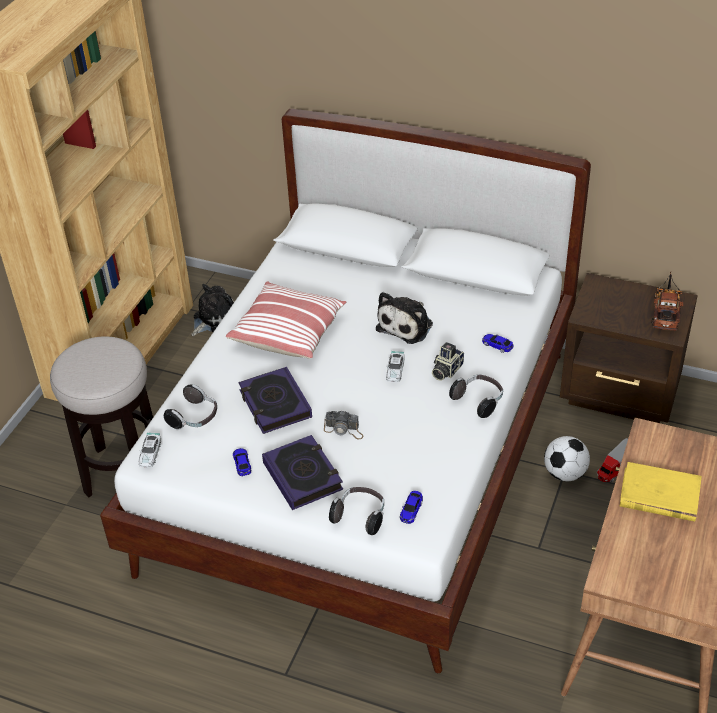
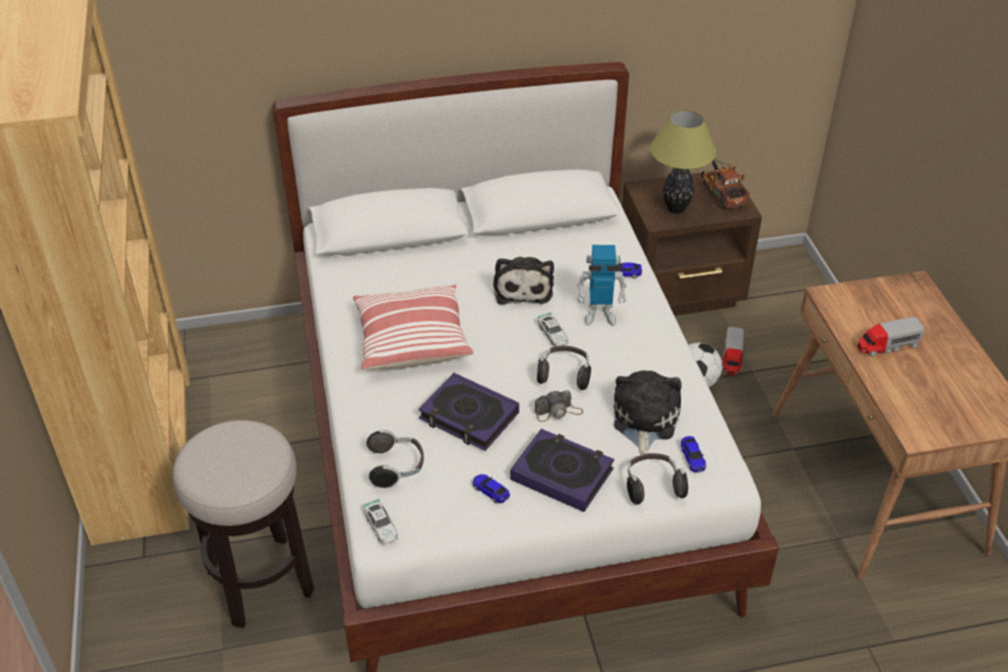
camera: 35 degrees left, 0 degrees up
(214, 318) = (225, 378): plush toy -> plush toy (644, 420)
(446, 370) = (600, 315): camera -> toy robot
(479, 401) = (656, 331): headphones -> headphones (564, 375)
(610, 311) = (675, 209): none -> table lamp
(659, 495) = (887, 345): yellow book -> toy truck

